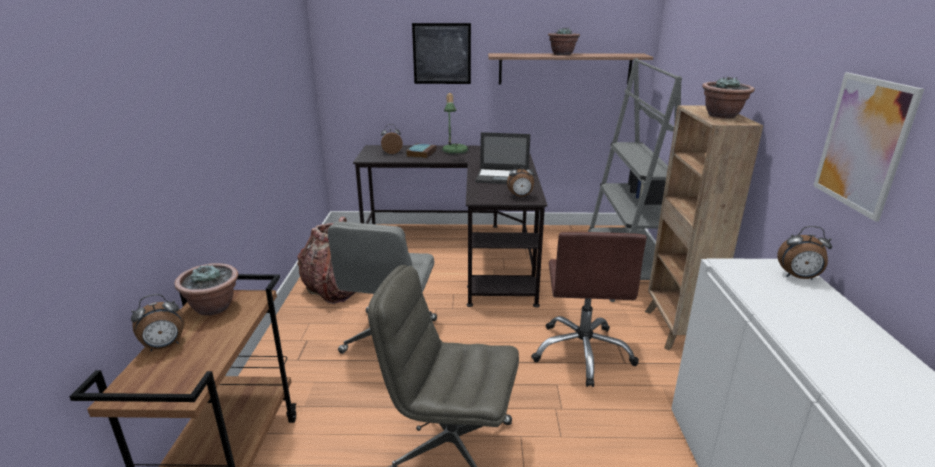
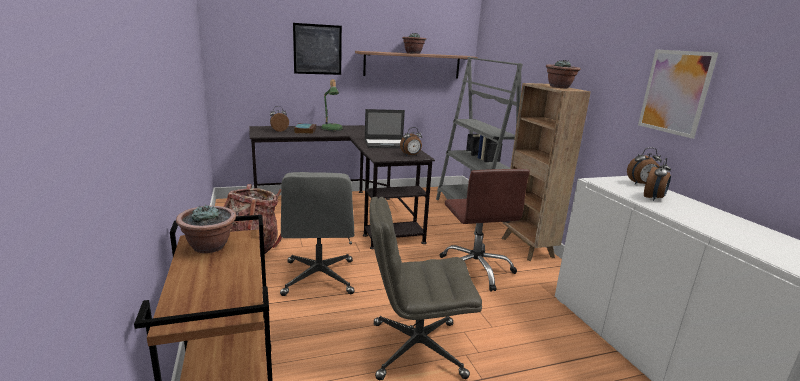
camera: 20 degrees left, 5 degrees down
(164, 346) = (186, 280): alarm clock -> alarm clock (654, 198)

